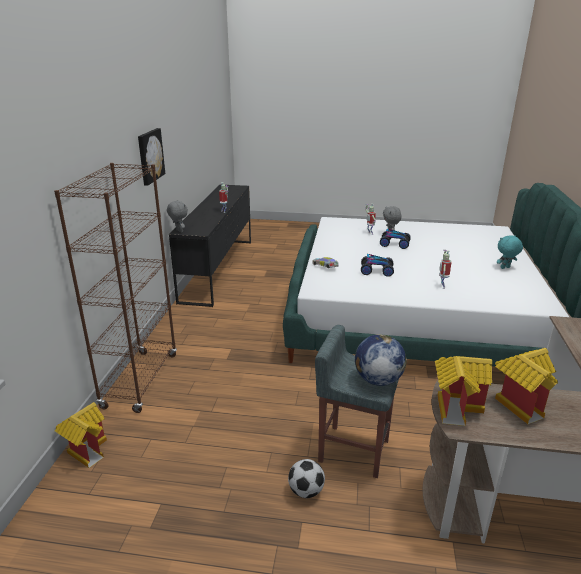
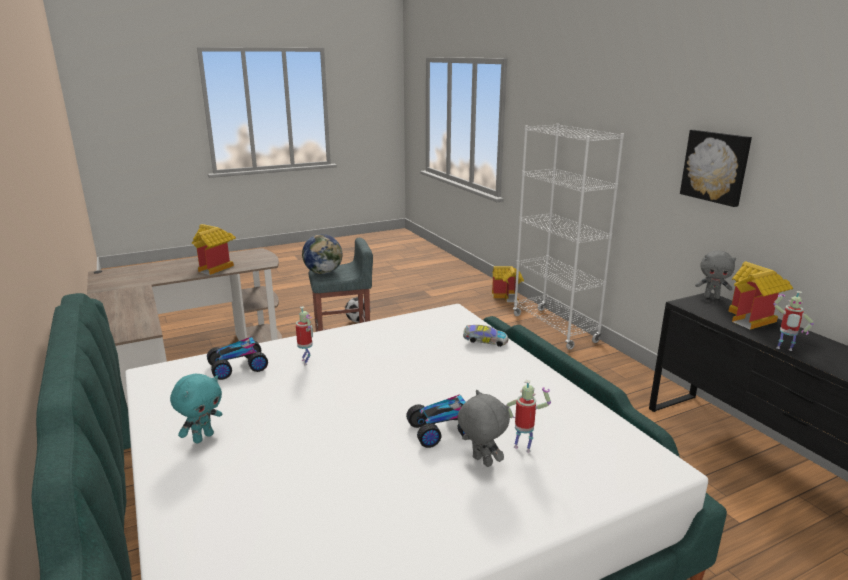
camera: 145 degrees right, 5 degrees down
(140, 380) = (554, 328): brown bookcase -> white bookcase
(376, 271) = (413, 358): toy car -> toy car (238, 367)
(456, 406) = (260, 257): toy house -> toy house (753, 319)

